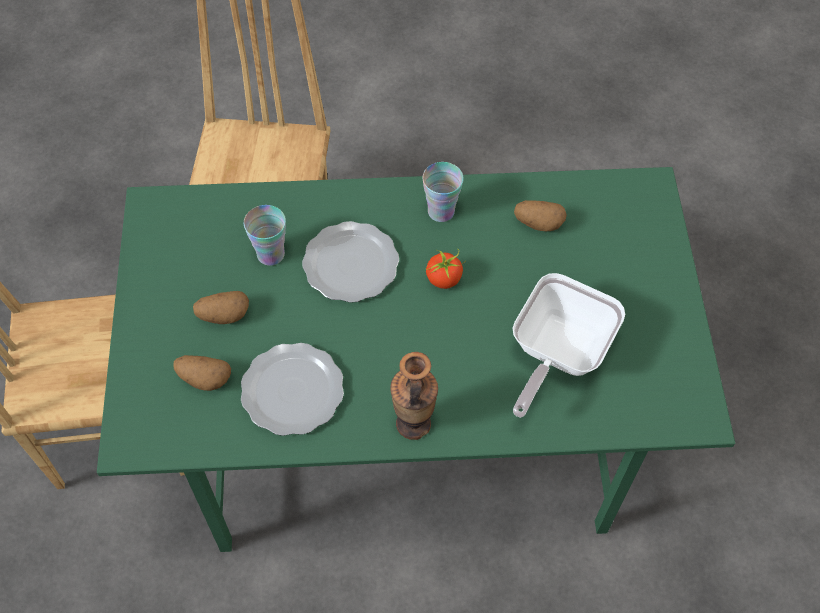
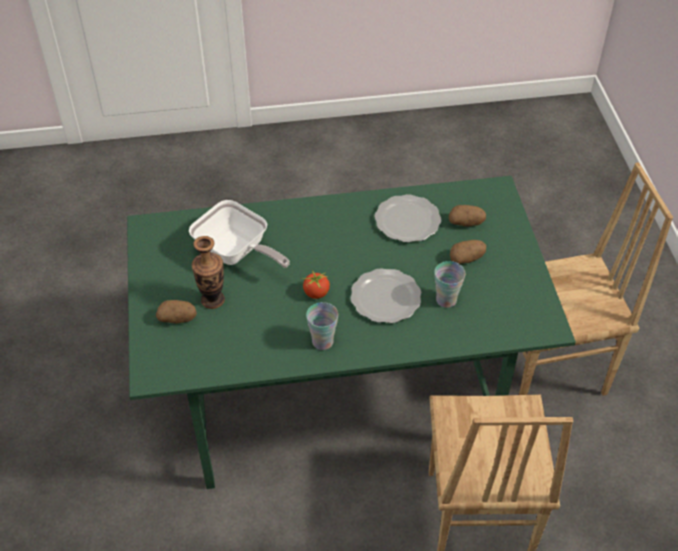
camera: 175 degrees right, 10 degrees down
(413, 423) = (328, 210): vase -> vase (212, 300)
(538, 223) = (246, 339): potato -> potato (178, 318)
(556, 353) = (236, 253): frying pan -> frying pan turned 105 degrees clockwise

